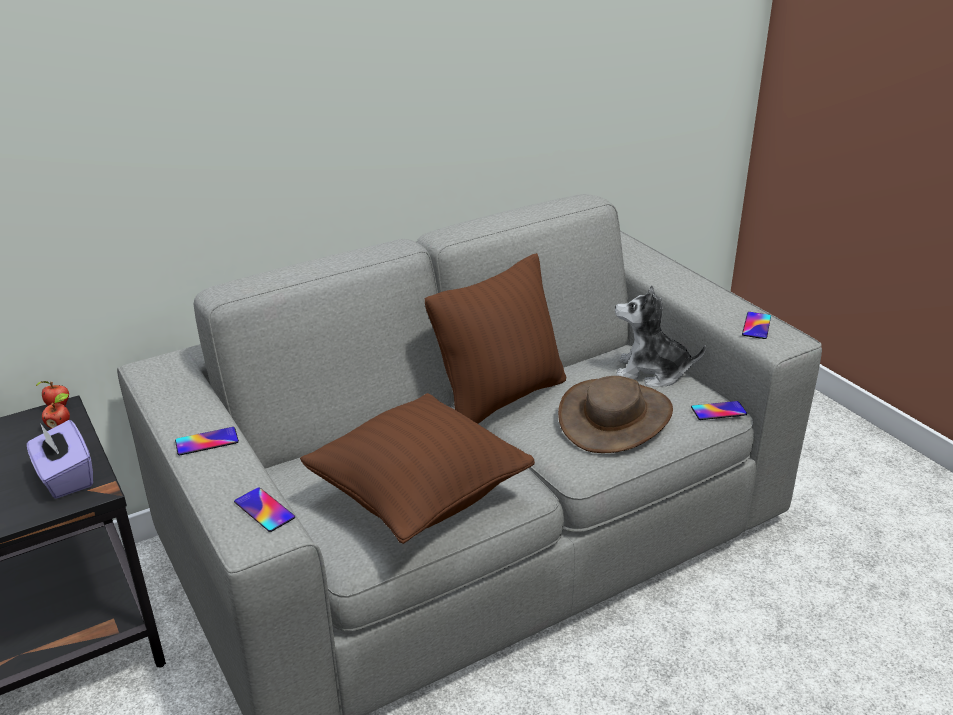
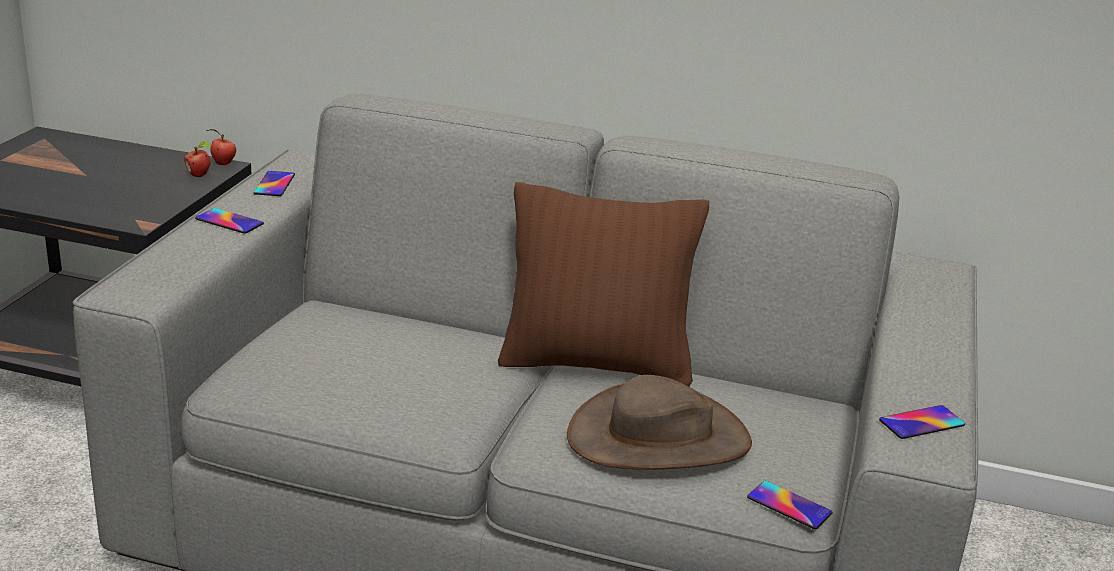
camera: 45 degrees right, 5 degrees down
(65, 478) = (139, 205): purple tissue box -> none
(264, 510) = (166, 281): phone -> phone (274, 184)
(419, 498) = (357, 382): brown pillow -> none
(651, 372) = (797, 433): plush toy -> none

